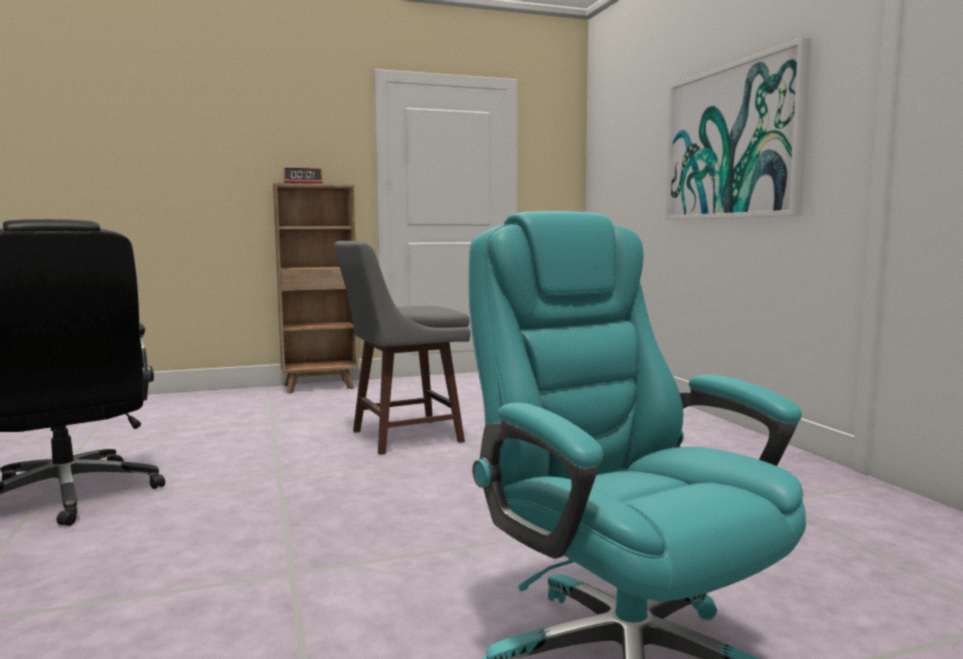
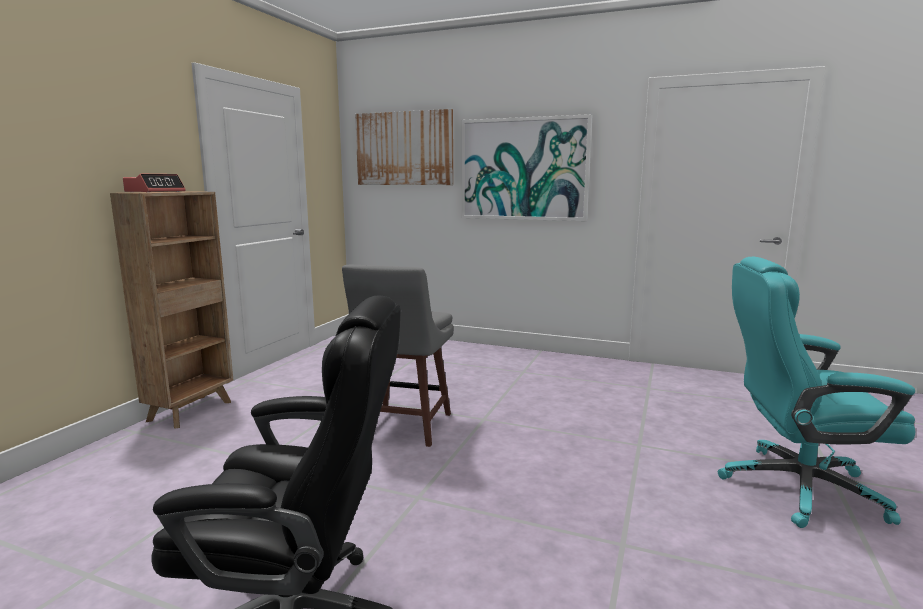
camera: 50 degrees left, 5 degrees up
(628, 134) = (404, 148): none -> picture

